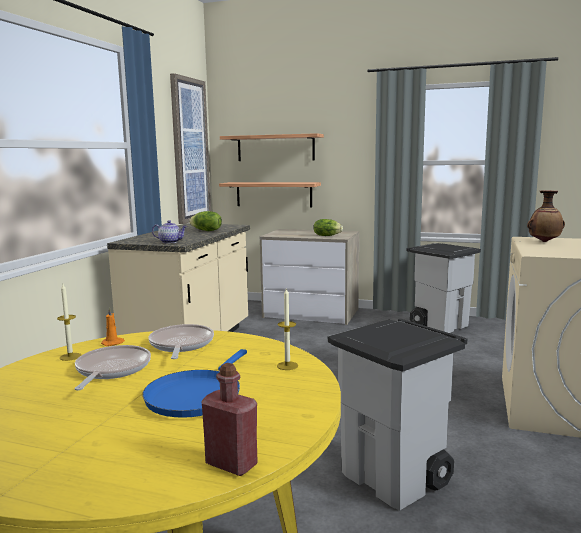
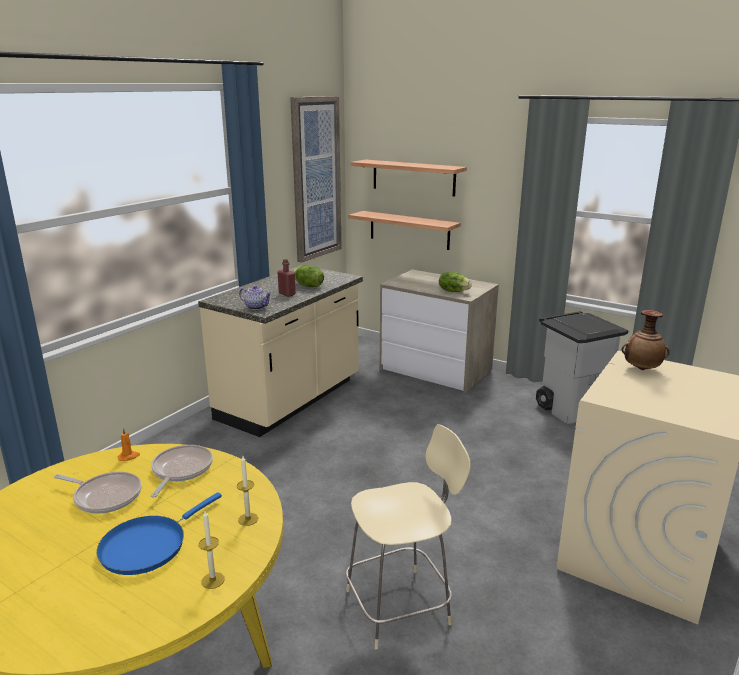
camera: 15 degrees right, 10 degrees up
(70, 356) = (85, 470): candle -> candle (213, 580)
(111, 370) = (105, 496): frying pan -> frying pan turned 90 degrees clockwise
(231, 464) = (119, 637): red bottle -> red bottle (287, 294)
(396, 478) = (401, 606): grey trash can -> beige stool

